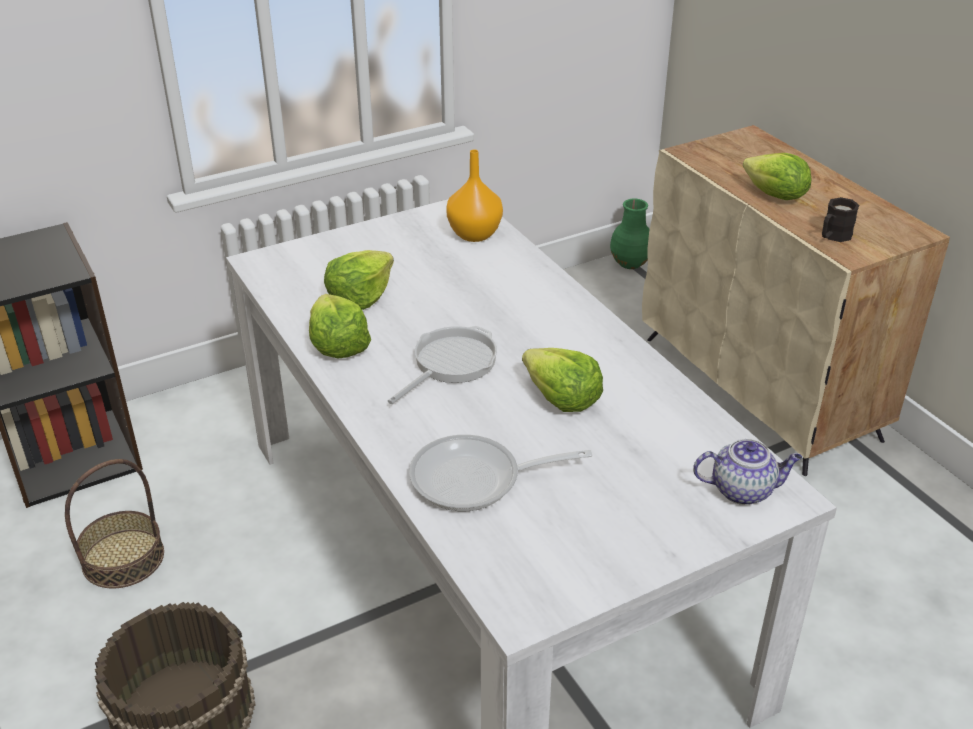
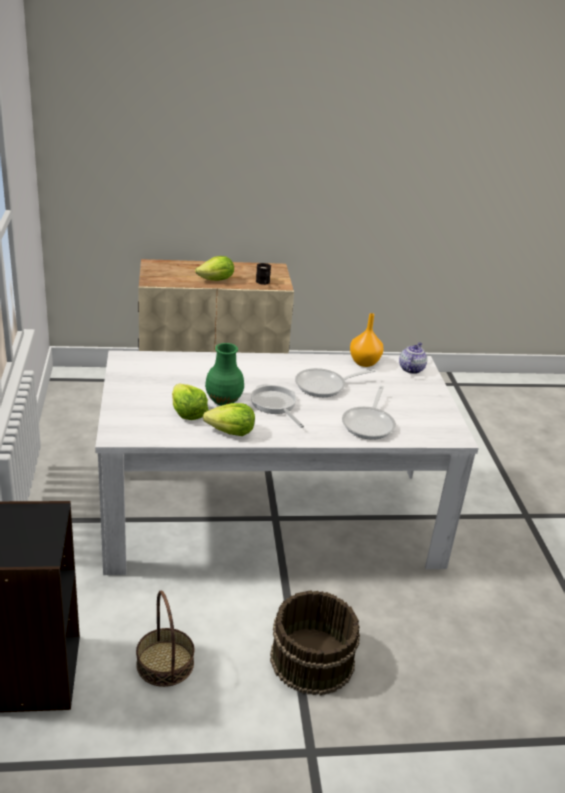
camera: 70 degrees left, 5 degrees down
(476, 234) = (157, 363): orange vase -> orange vase (364, 362)
(561, 398) = (325, 386): lettuce -> frying pan
(630, 264) = (66, 380): green vase -> green vase (224, 401)

